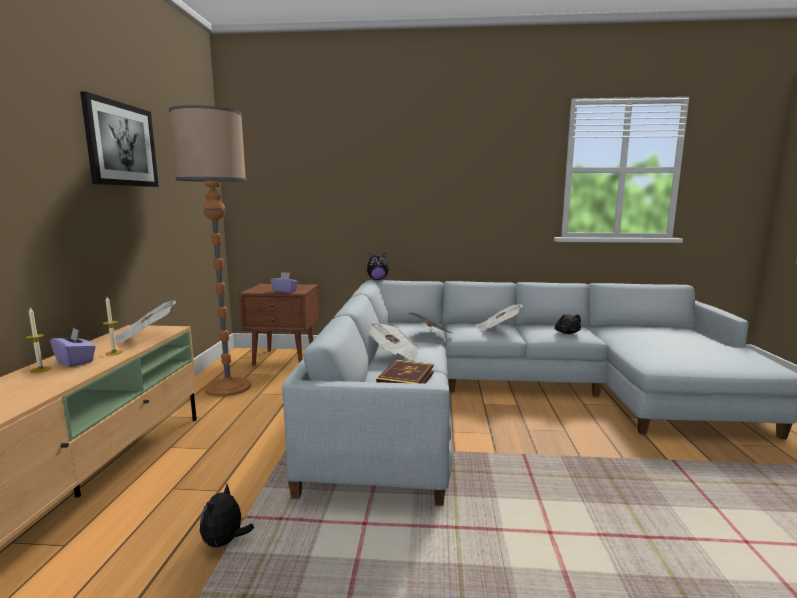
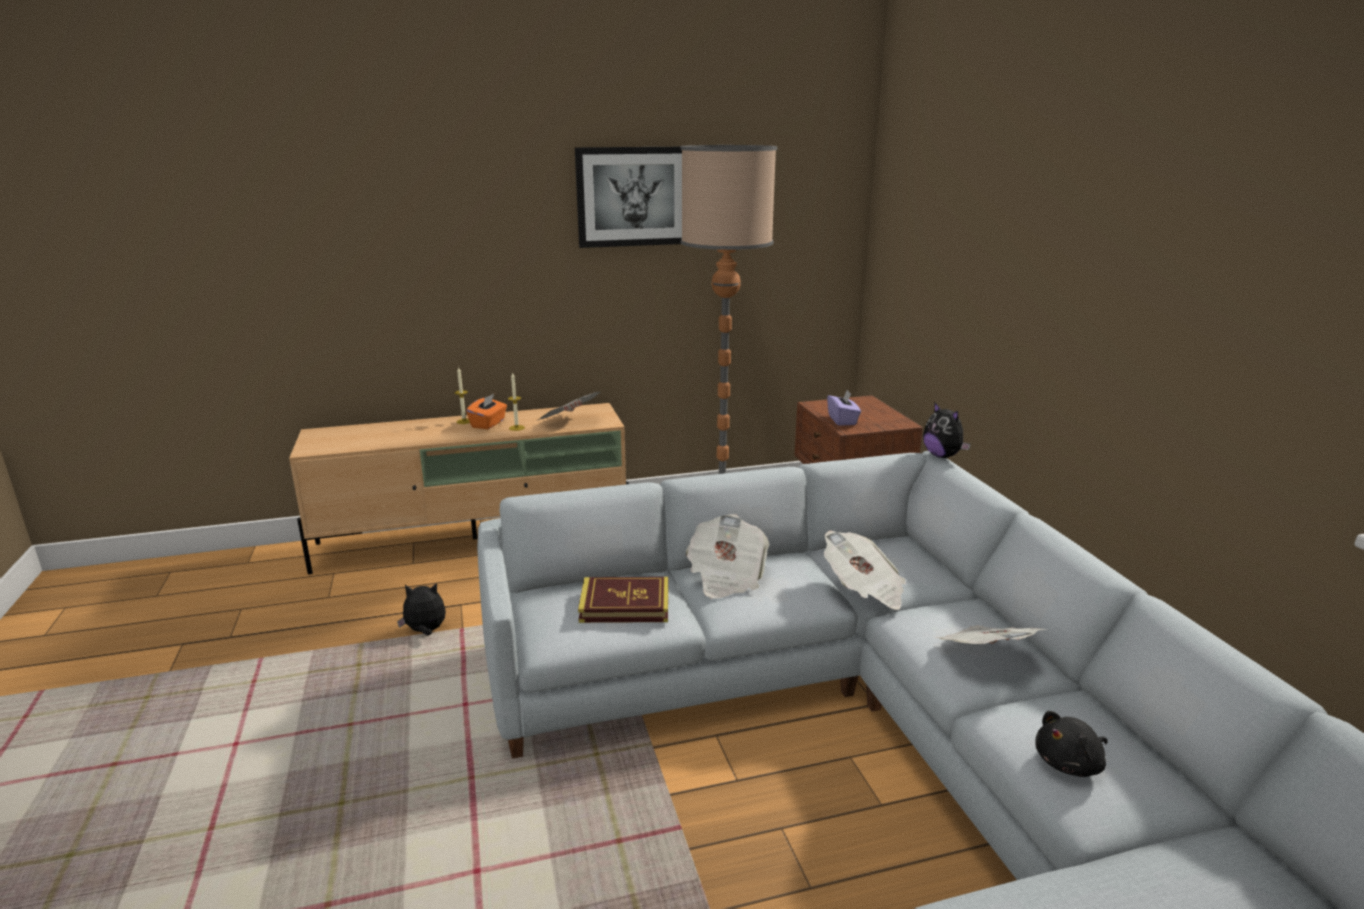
camera: 70 degrees right, 10 degrees up
(75, 361) = (488, 424): purple tissue box -> orange tissue box

